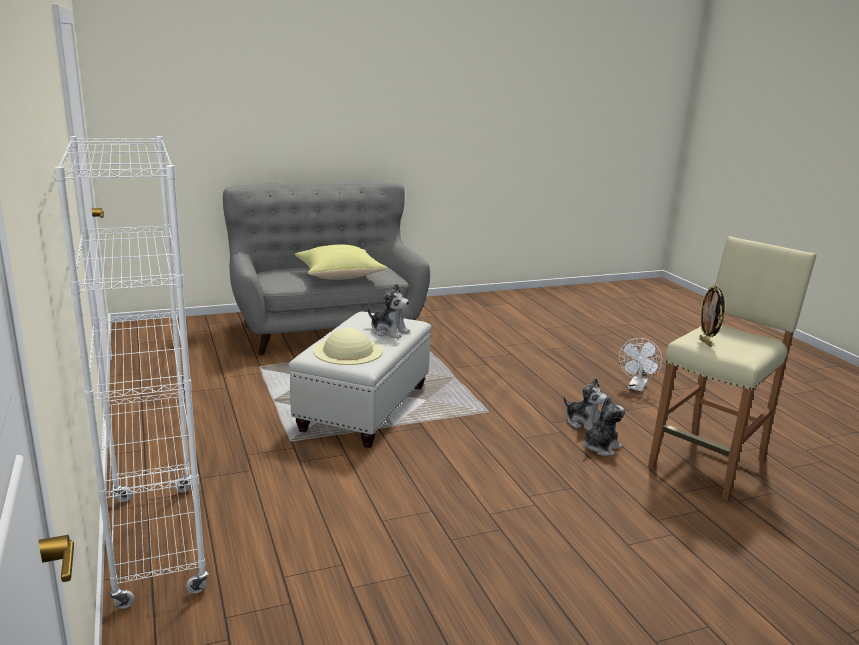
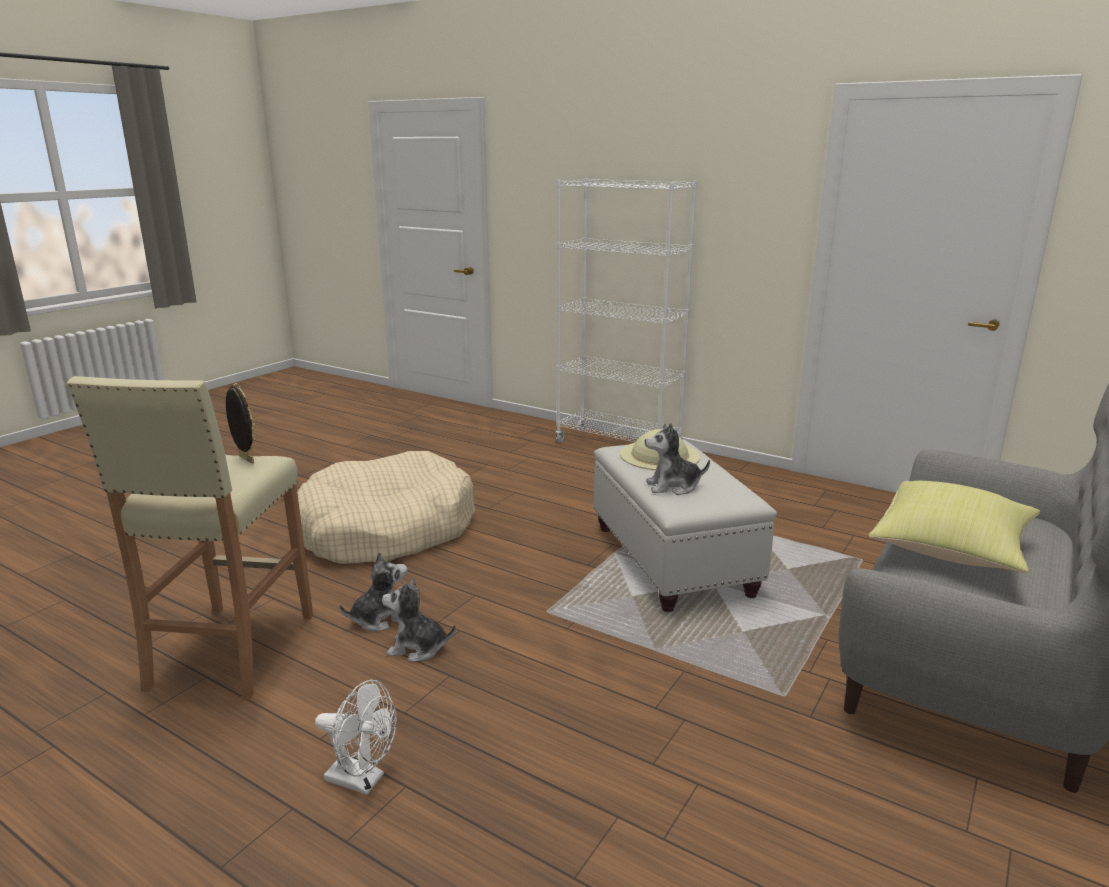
camera: 145 degrees right, 0 degrees up
(554, 527) = (386, 529): none -> beige dog bed
(600, 447) = (379, 619): plush toy -> plush toy turned 135 degrees counterclockwise
(636, 387) = (362, 780): white fan -> white fan turned 120 degrees clockwise

